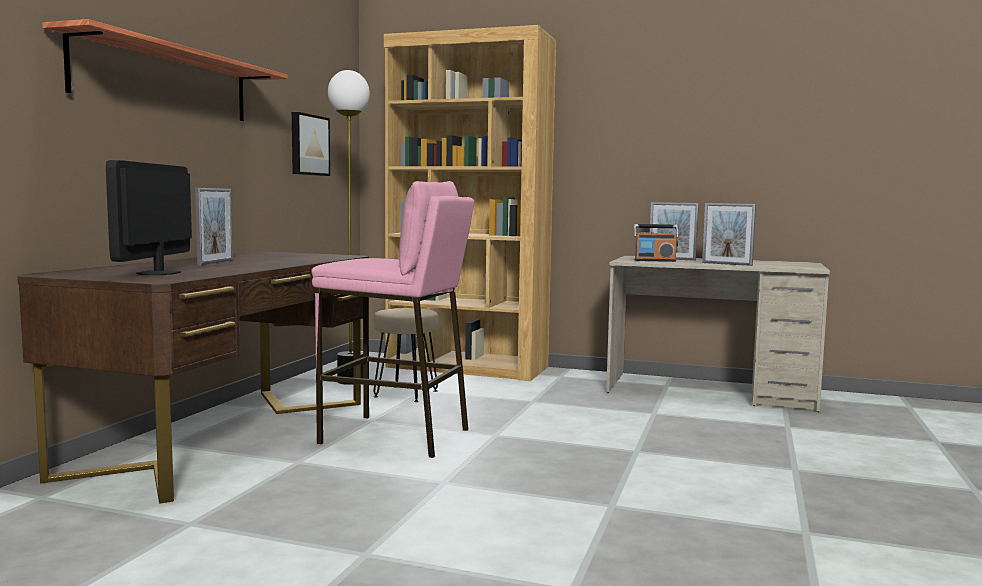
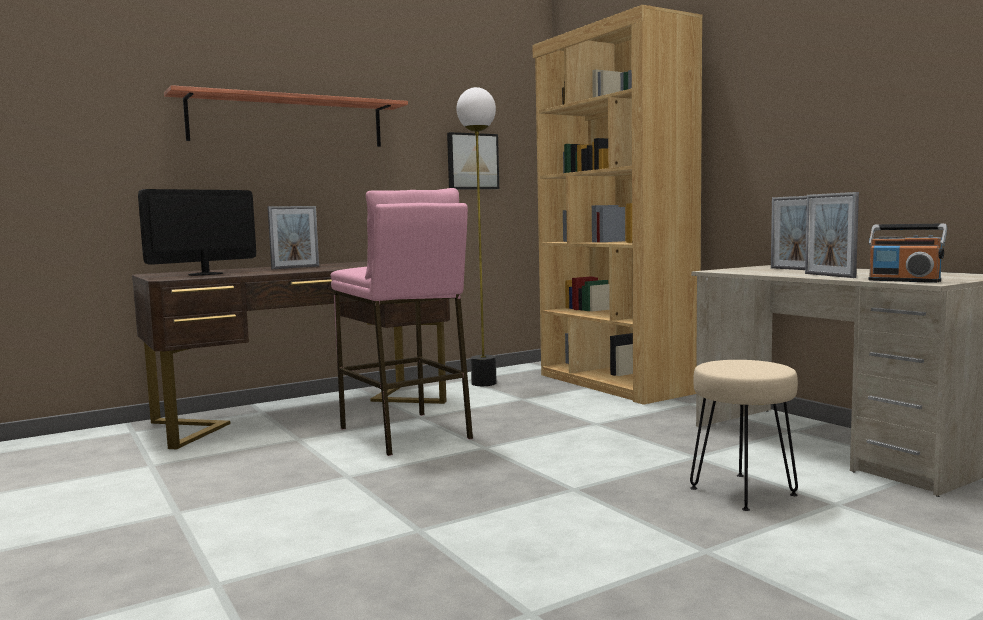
camera: 40 degrees right, 0 degrees up
(405, 394) = (499, 400): beige stool -> beige stool (741, 491)
(655, 260) = (757, 271): radio -> radio (904, 281)

